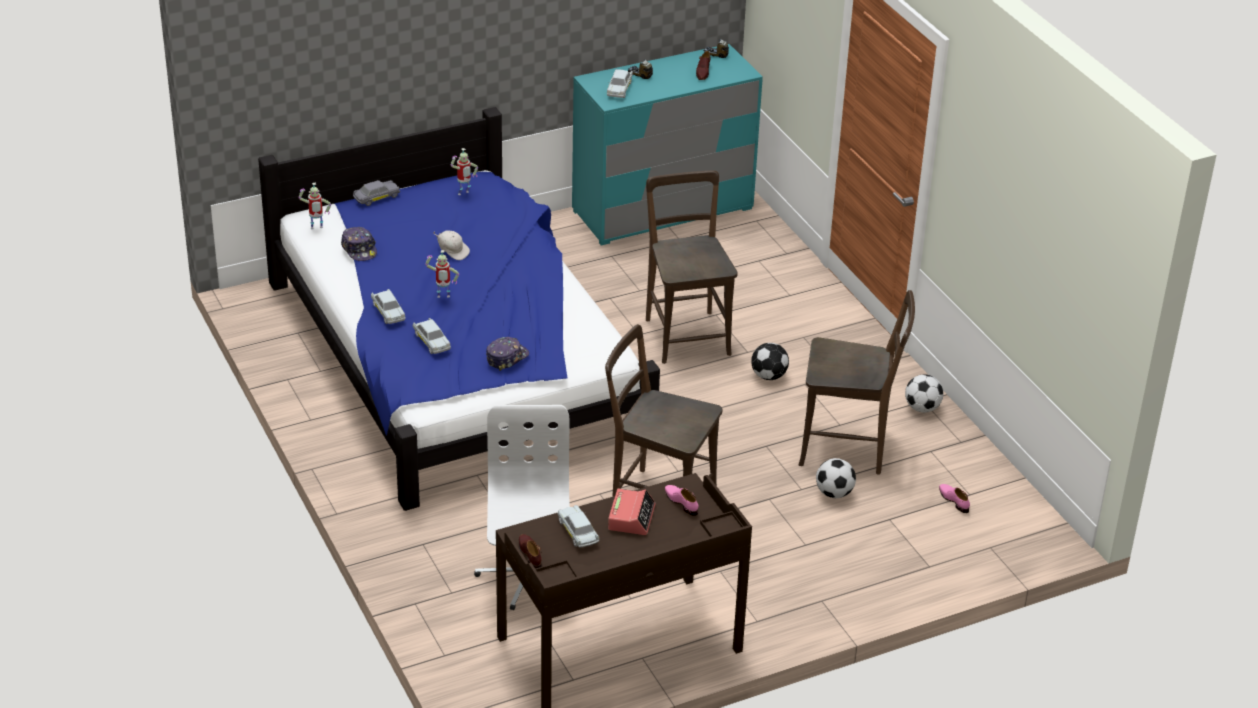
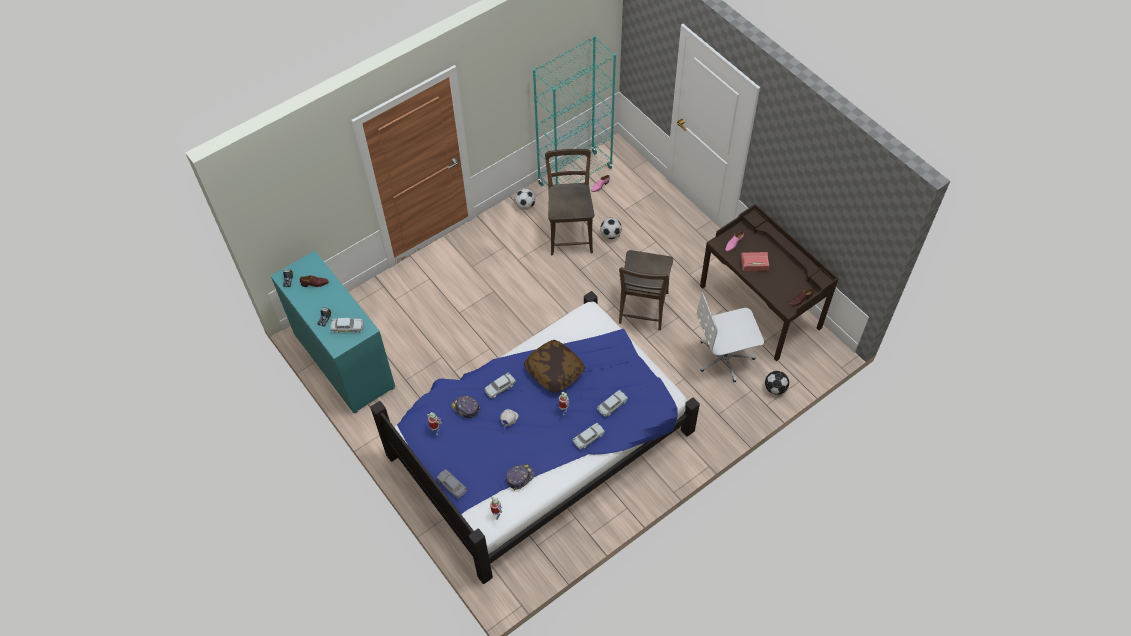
camera: 100 degrees left, 20 degrees up
(506, 358) = (616, 361): cap -> cap (465, 408)
(516, 301) = (554, 371): none -> pillow
(578, 532) = (775, 283): white toy car -> white toy car (500, 387)
(686, 333) = (483, 324): brown chair -> none
(769, 376) = (514, 277): football -> football (775, 388)
(983, 475) = (575, 176): none -> turquoise bookcase

